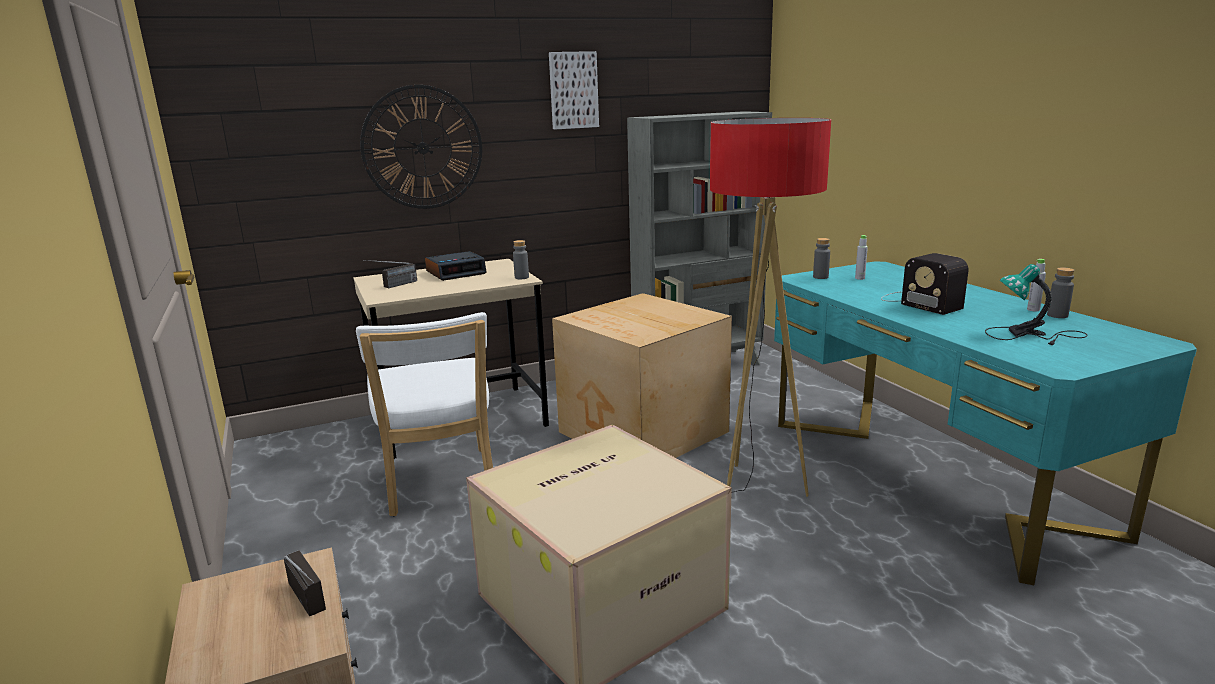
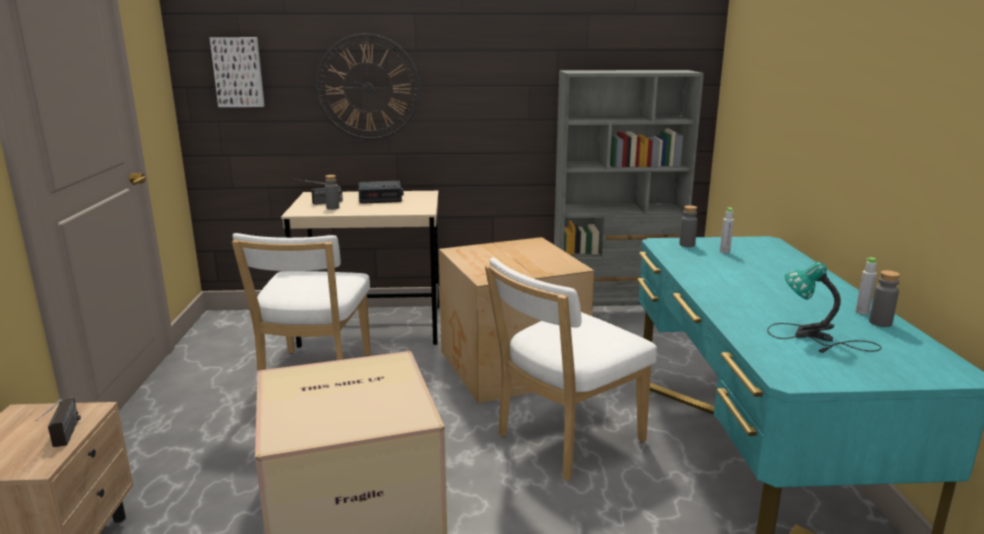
camera: 20 degrees right, 0 degrees up
(521, 277) = (424, 209): grey bottle -> grey bottle (333, 208)
(573, 90) = (509, 43): picture -> picture (238, 72)
(755, 490) = (564, 440): floor lamp -> white chair
(918, 302) = (747, 284): radio -> none

